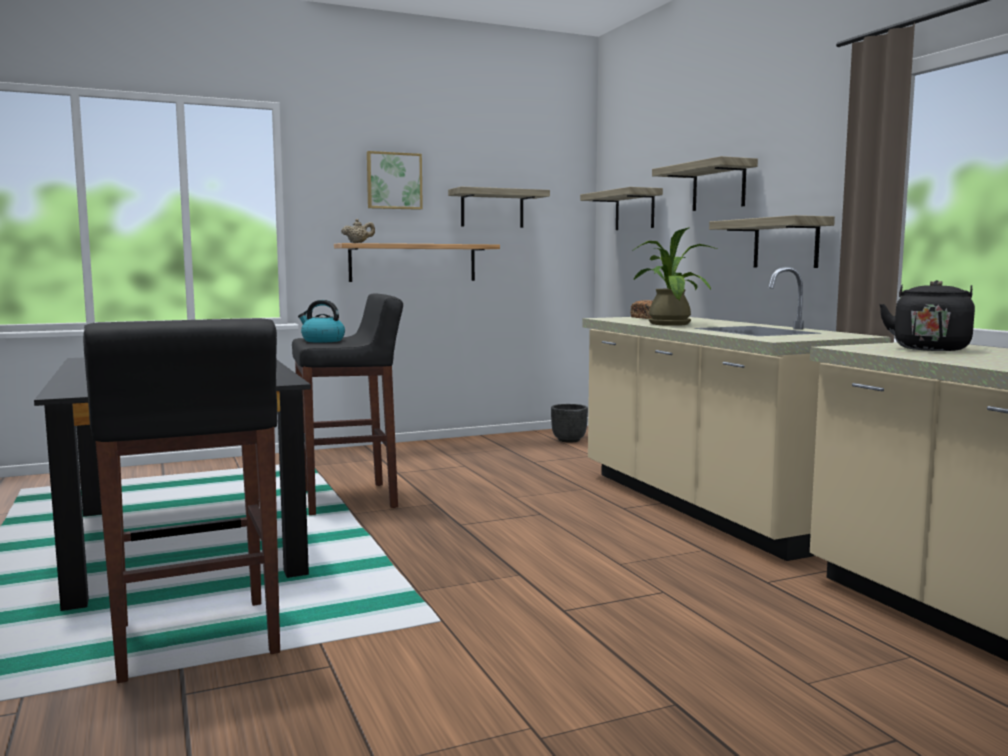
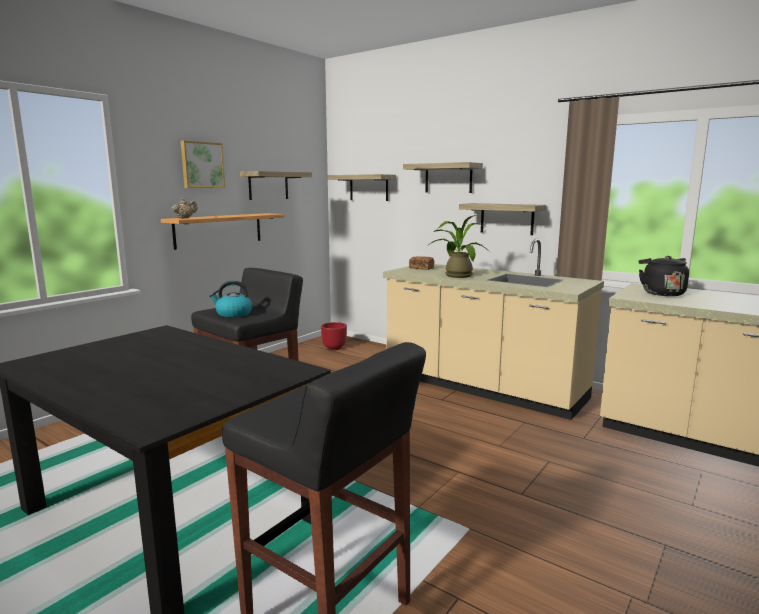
camera: 30 degrees left, 5 degrees up
(569, 440) = (334, 348): black planter -> red planter

